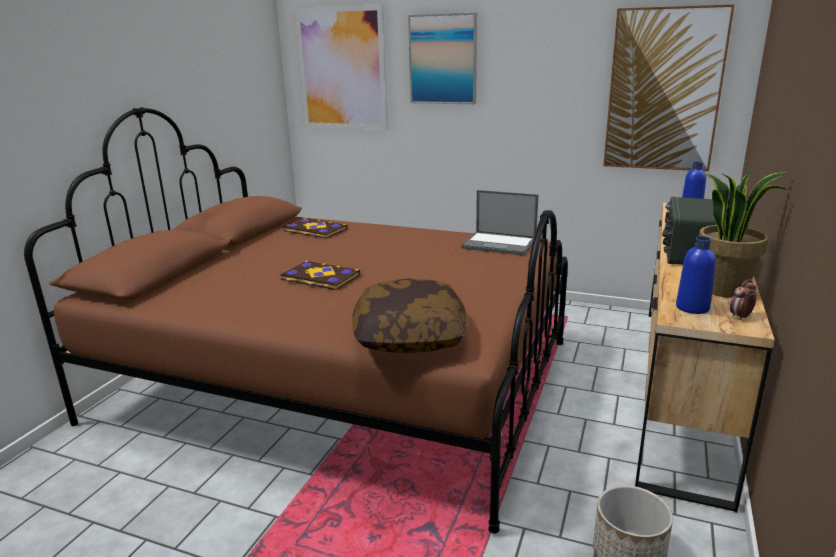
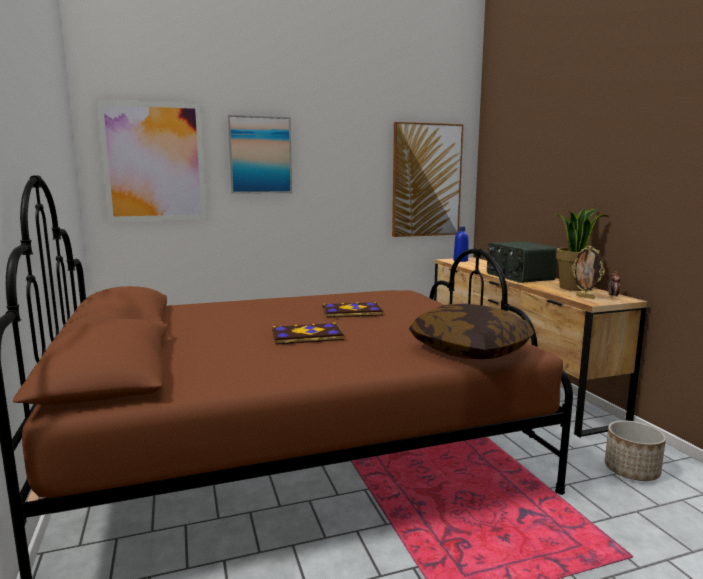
camera: 40 degrees left, 10 degrees down
(314, 230) = (209, 310): book -> book (352, 312)
(500, 244) = (383, 295): laptop -> none
(692, 308) = (585, 297): blue bottle -> picture frame

